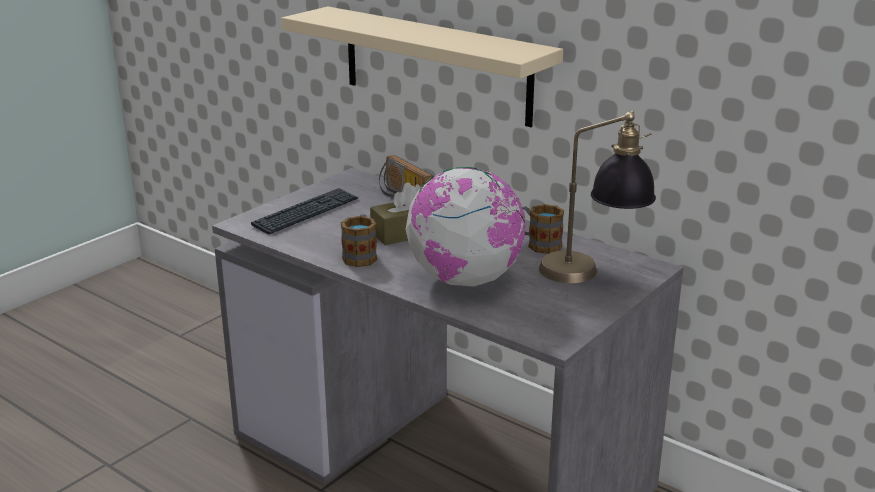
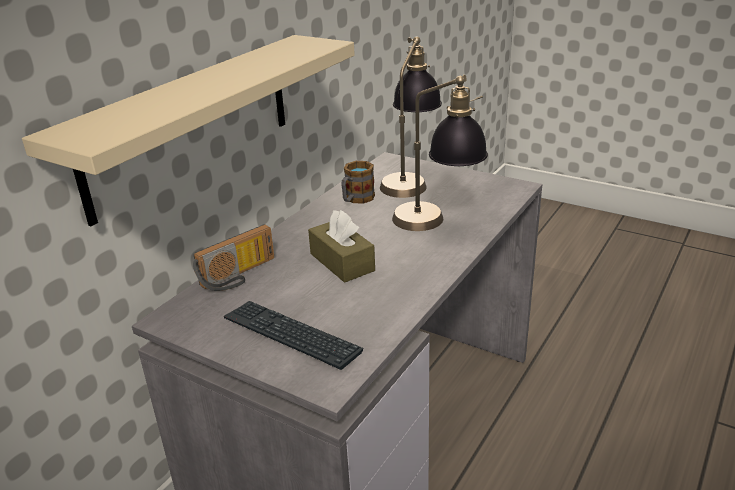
camera: 95 degrees left, 5 degrees up
(360, 255) = (403, 281): mug -> none
(465, 280) = (436, 224): globe -> table lamp

